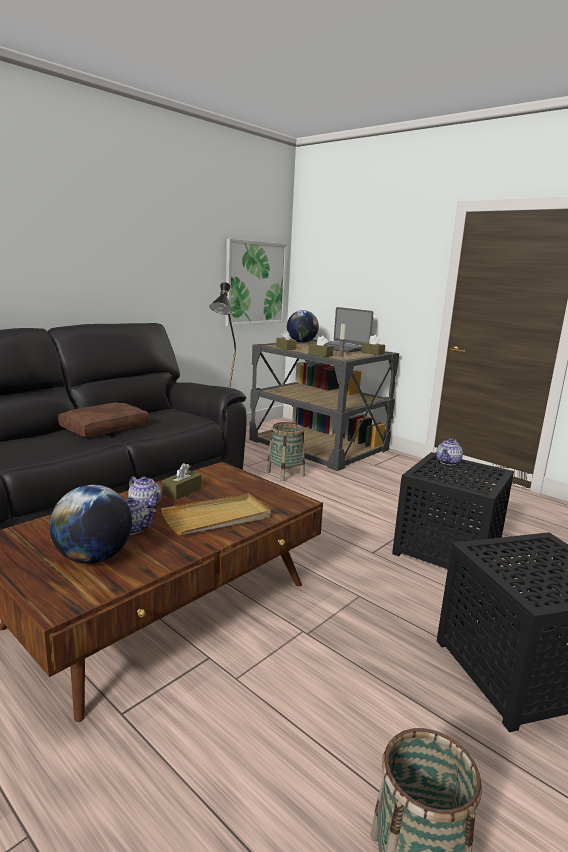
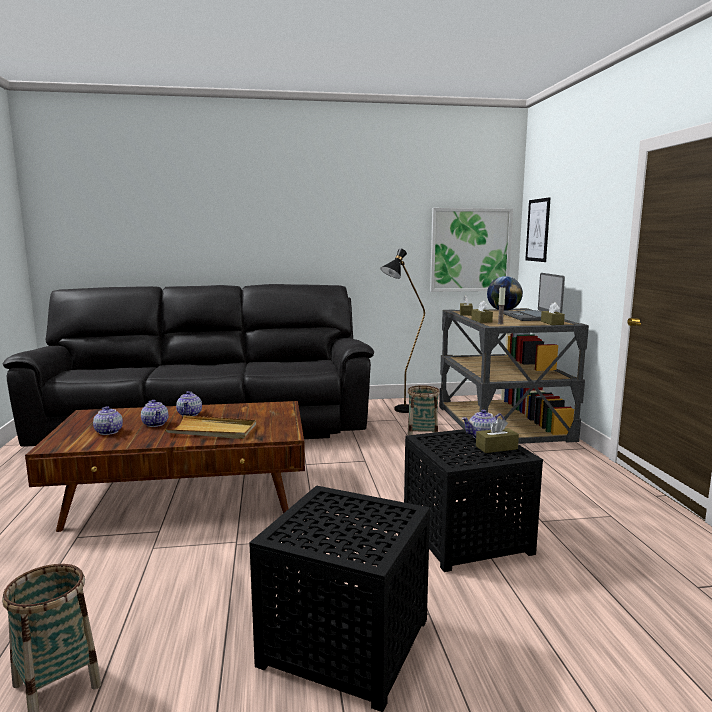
camera: 40 degrees right, 5 degrees down
(94, 557) = (108, 432): globe -> teapot
(105, 428) = (250, 364): brown pillow -> none
(182, 491) = (227, 412): brown tissue box -> brown tissue box (496, 447)
(319, 267) = (538, 230): none -> picture

